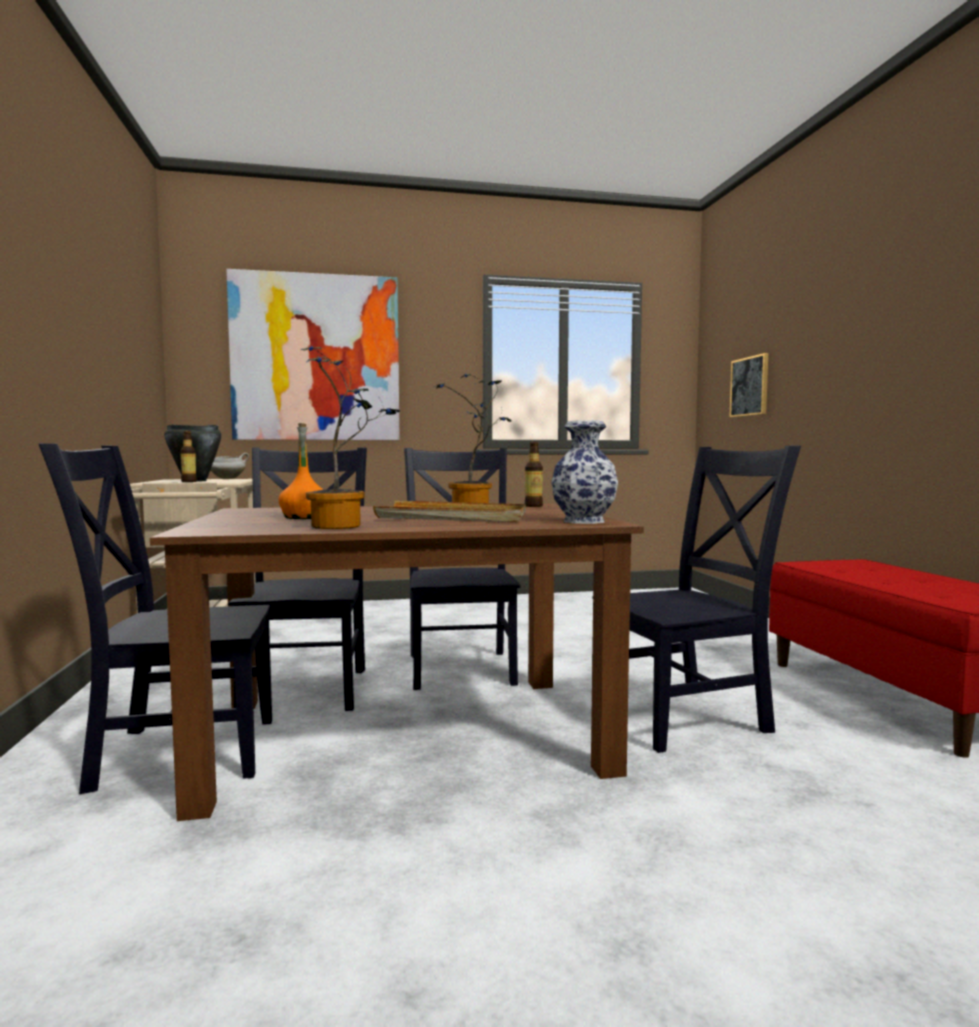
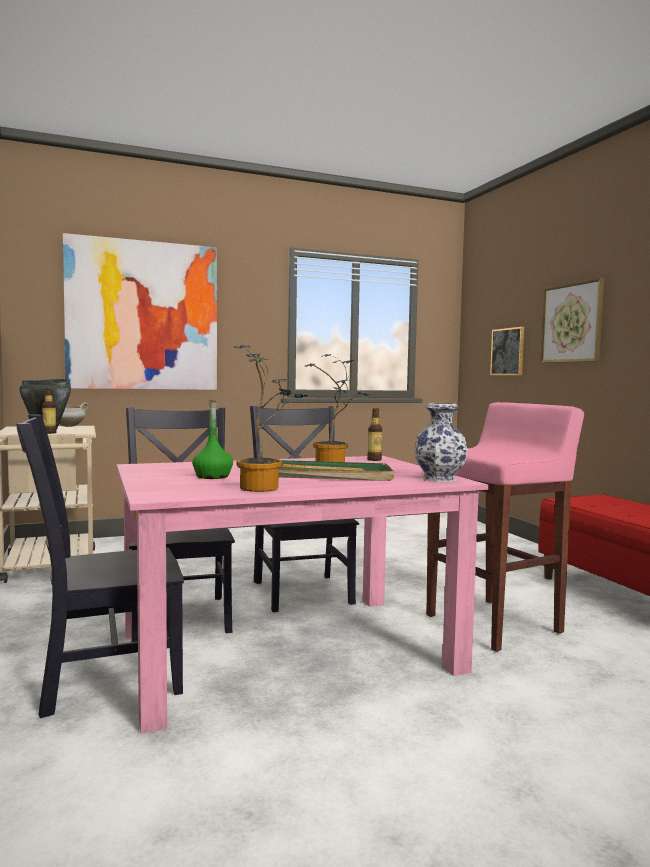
camera: 10 degrees left, 0 degrees up
(304, 517) = (212, 476): orange bottle -> green bottle
(408, 733) = (288, 649): brown dining table -> pink dining table
(453, 517) = (334, 476): beige tray -> green tray
(686, 717) = (495, 624): black chair -> pink stool
(824, 341) = (572, 323): none -> picture

